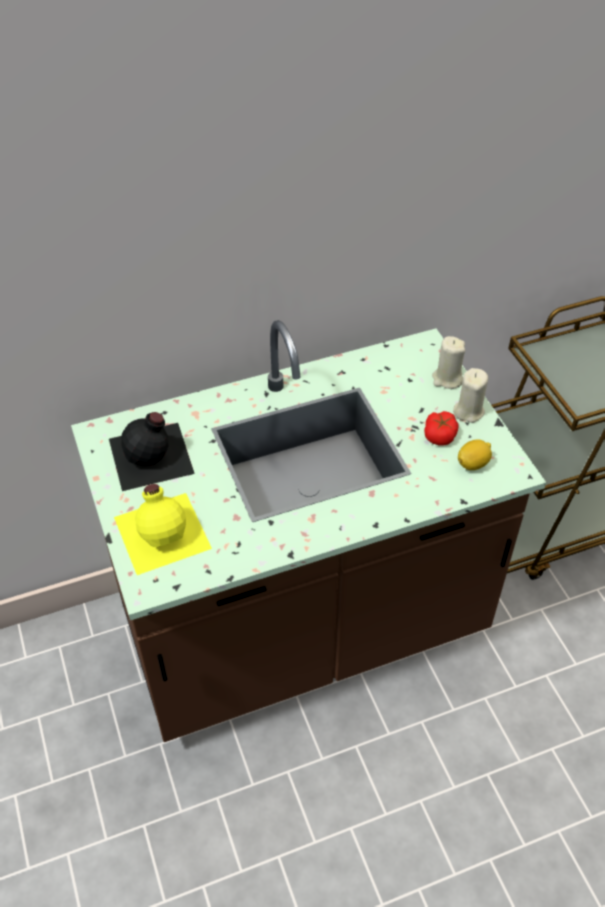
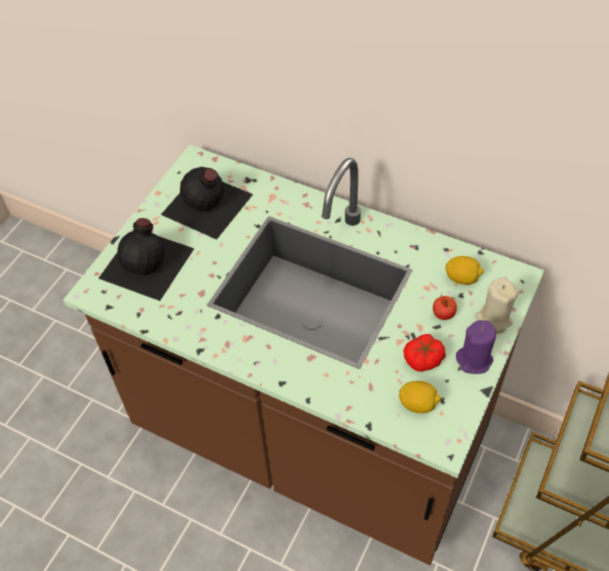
camera: 50 degrees right, 5 degrees up
(163, 531) = (148, 262): yellow bottle -> black bottle
(397, 369) = (462, 278): none -> lemon
(415, 399) = (443, 314): none -> tomato
(468, 411) = (474, 359): beige candle -> purple candle

